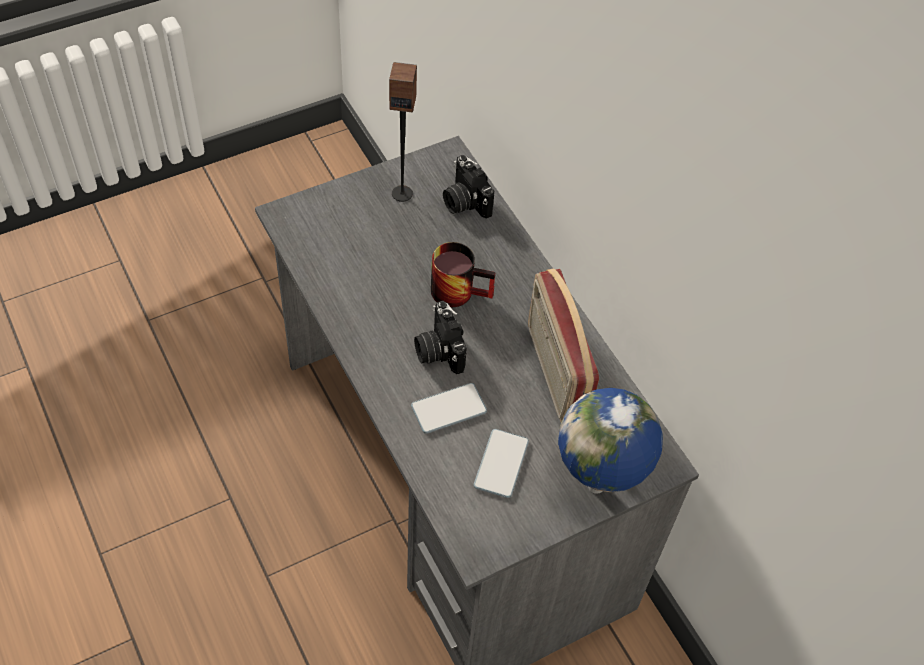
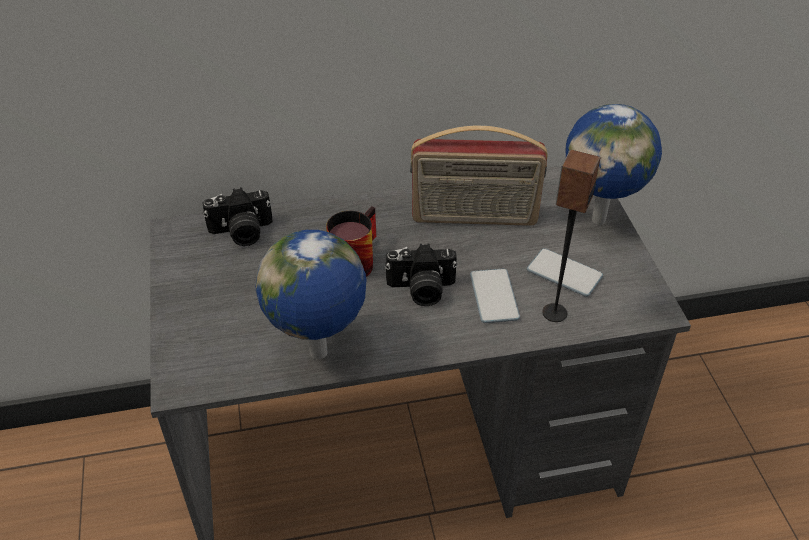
camera: 70 degrees left, 10 degrees down
(340, 295) = (320, 354): none -> globe
(402, 193) = (204, 277): speaker -> speaker (554, 312)

